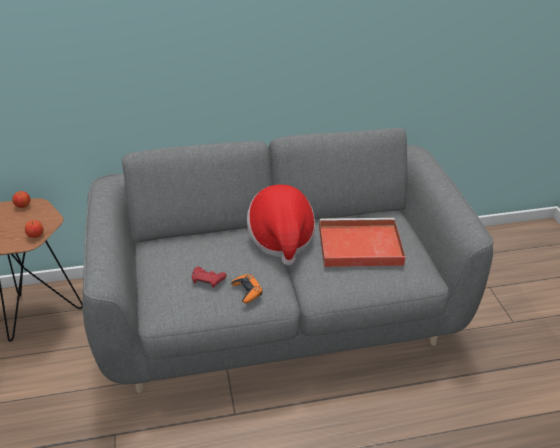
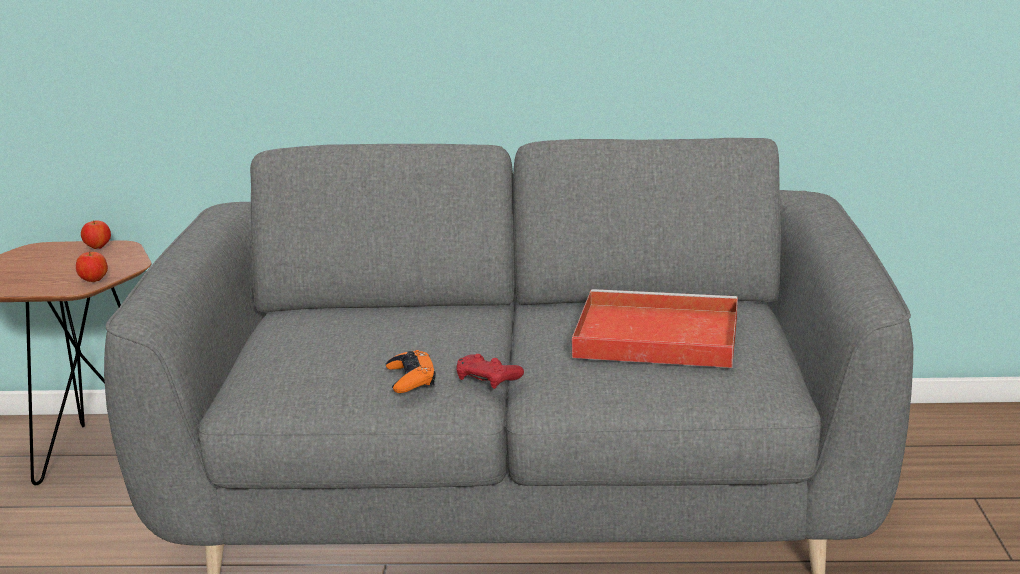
camera: 15 degrees right, 15 degrees down
(208, 279) = (349, 358): red game controller -> red game controller (488, 378)
(281, 239) = (512, 320): hat -> none

